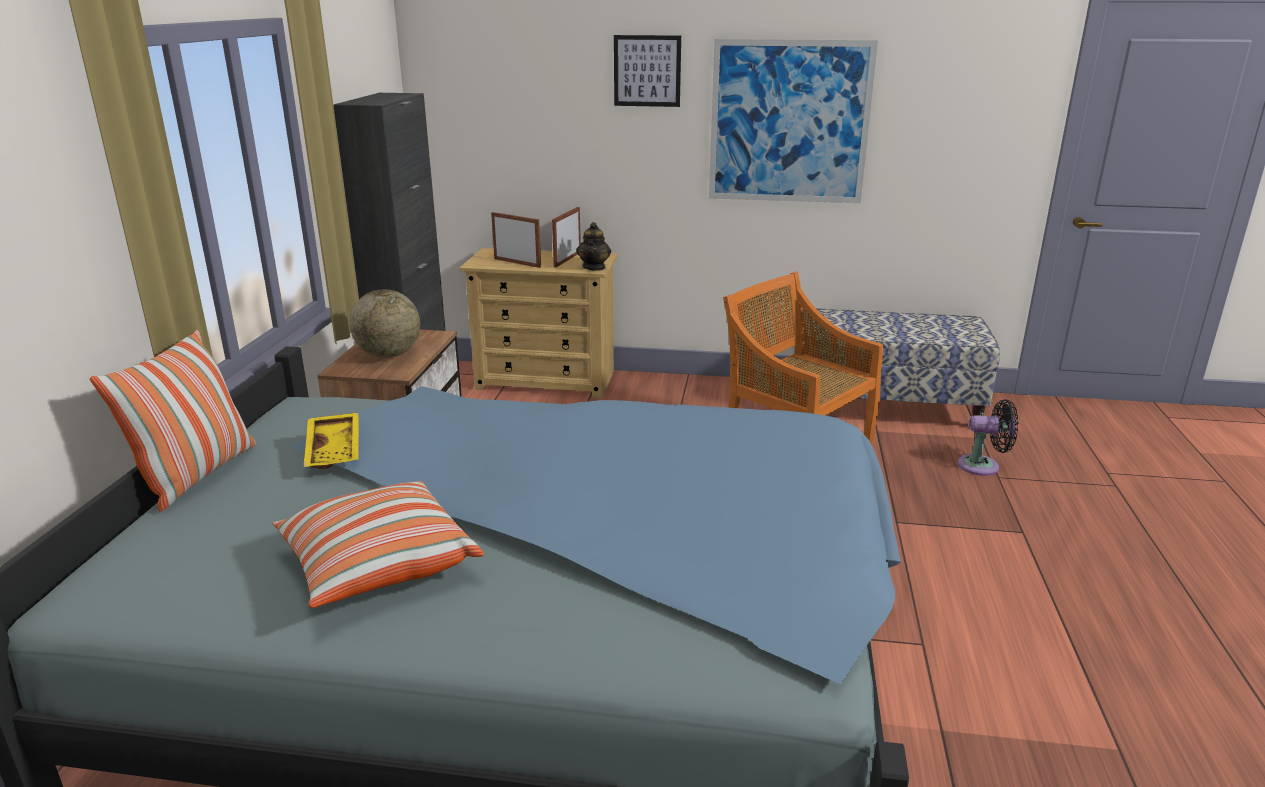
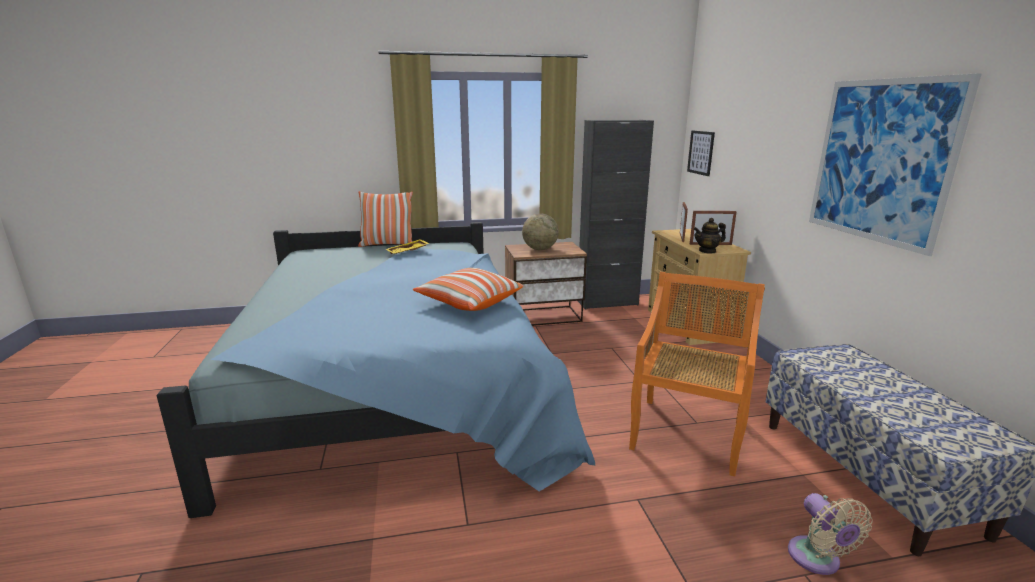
camera: 70 degrees right, 5 degrees down
(378, 565) = (322, 275): pillow -> pillow (469, 303)
(647, 71) = (791, 110): picture -> picture (701, 152)
(983, 466) = (817, 560): black fan -> beige fan

